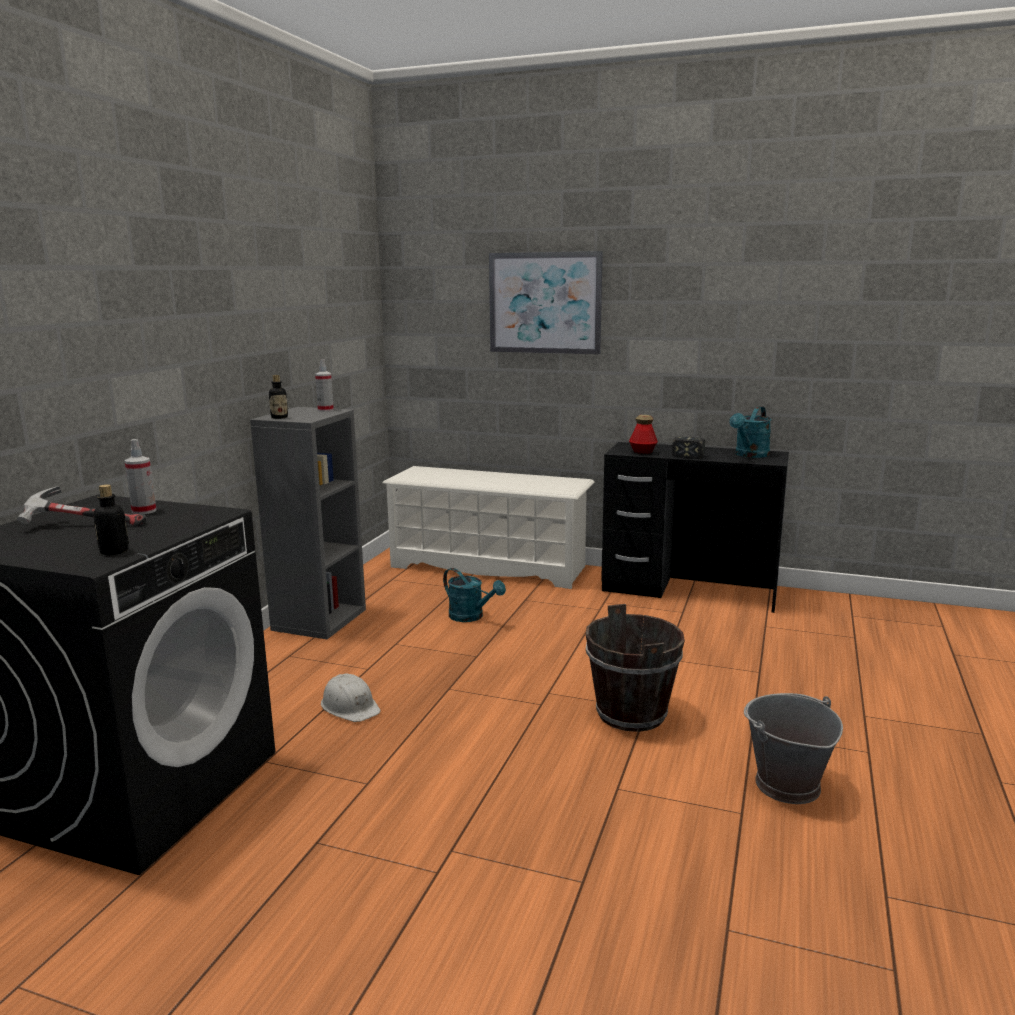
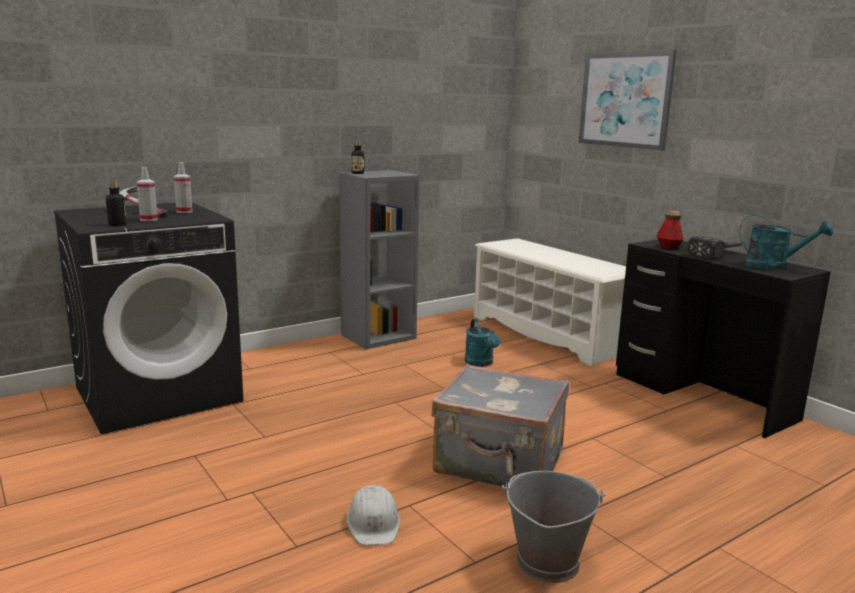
camera: 35 degrees right, 0 degrees up
(325, 410) = (400, 173): spray bottle -> spray bottle (148, 219)
(350, 706) = (320, 391): white hard hat -> white hard hat (374, 523)
(632, 714) = (499, 464): brown bucket -> grey suitcase
(749, 455) = (774, 266): turquoise watering can -> turquoise watering can turned 135 degrees counterclockwise

